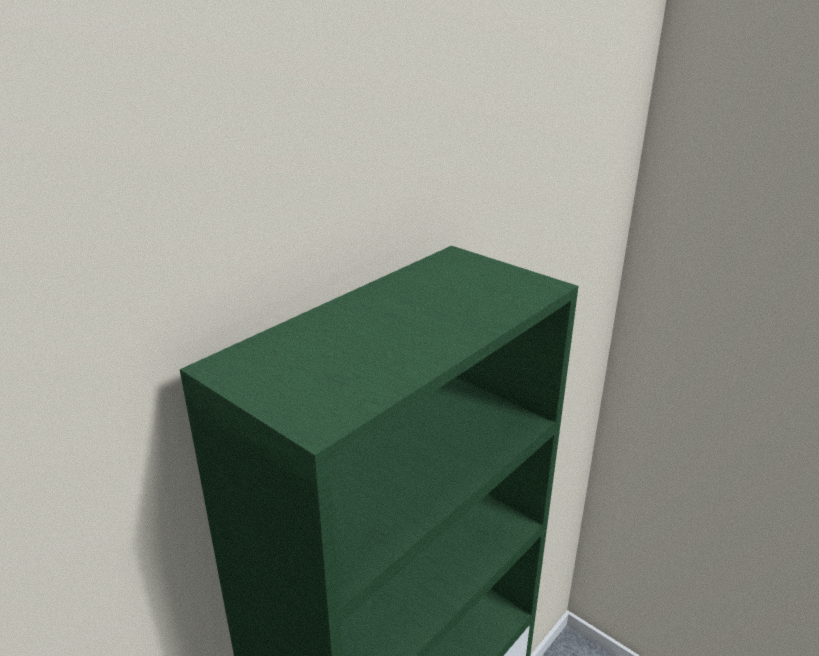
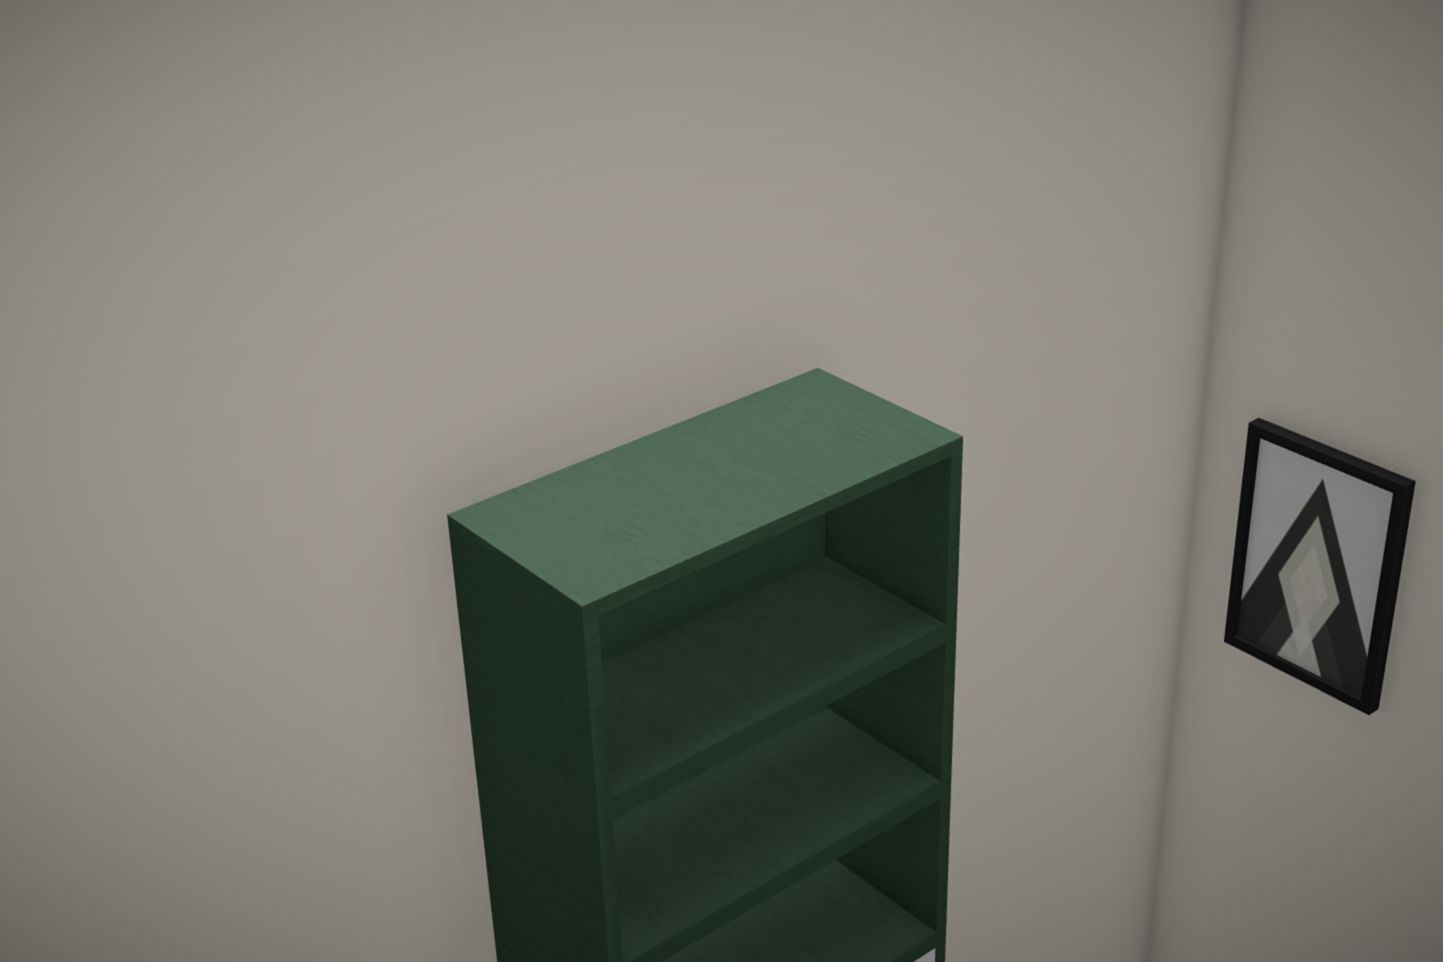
camera: 10 degrees right, 0 degrees up
(695, 358) = (1318, 563): none -> picture

